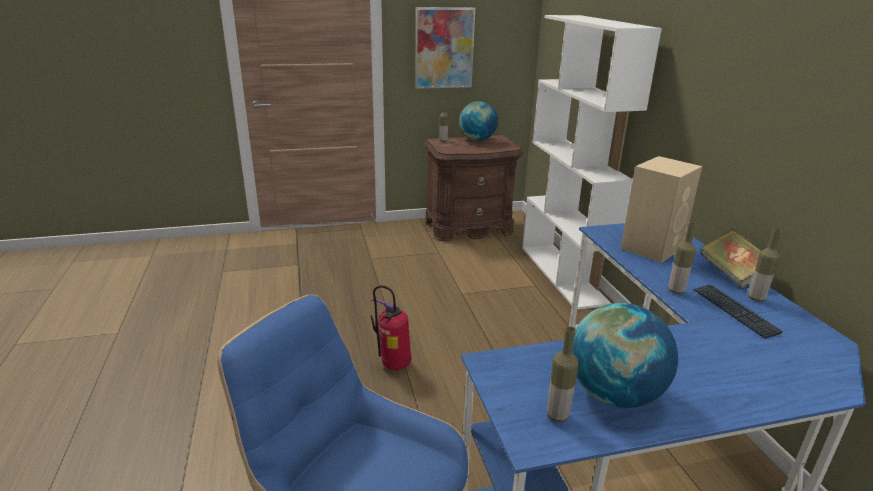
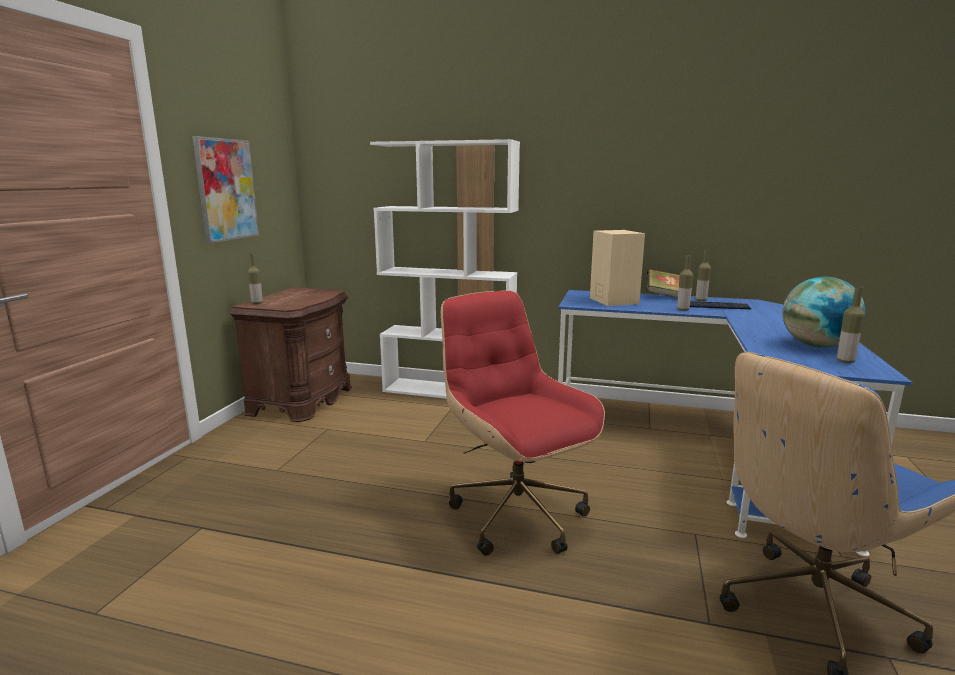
camera: 60 degrees left, 10 degrees down
(393, 366) = (514, 513): fire extinguisher -> red office chair
(477, 140) = (286, 294): globe -> none

